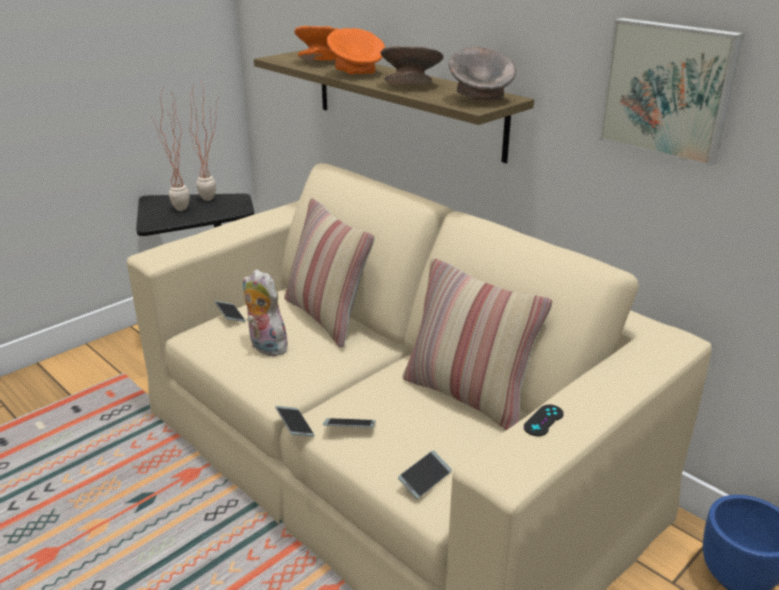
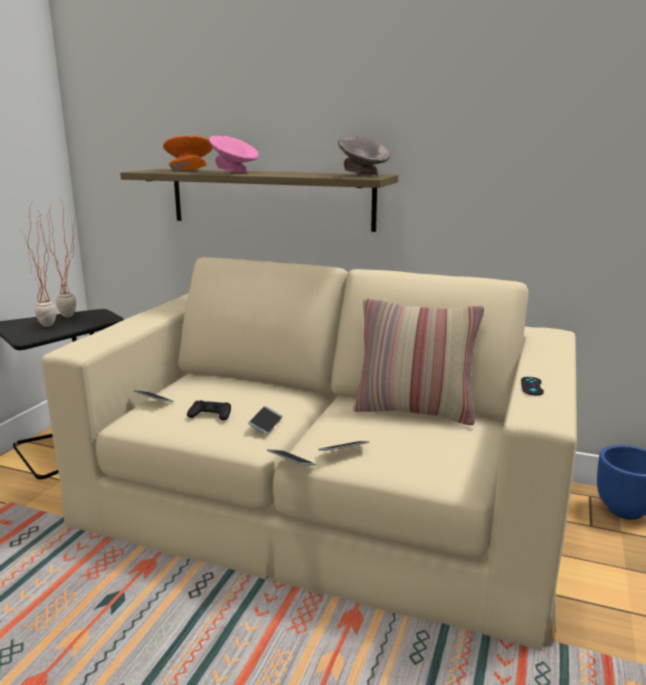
camera: 25 degrees left, 10 degrees down
(265, 347) = (211, 415): plush toy -> black game controller
(327, 317) = (246, 386): pillow -> none
(357, 74) = (235, 173): orange bowl -> pink bowl
(410, 86) = (293, 174): grey bowl -> none
(425, 479) = (438, 468): phone -> phone (266, 424)
(669, 89) = (514, 148): picture -> none

